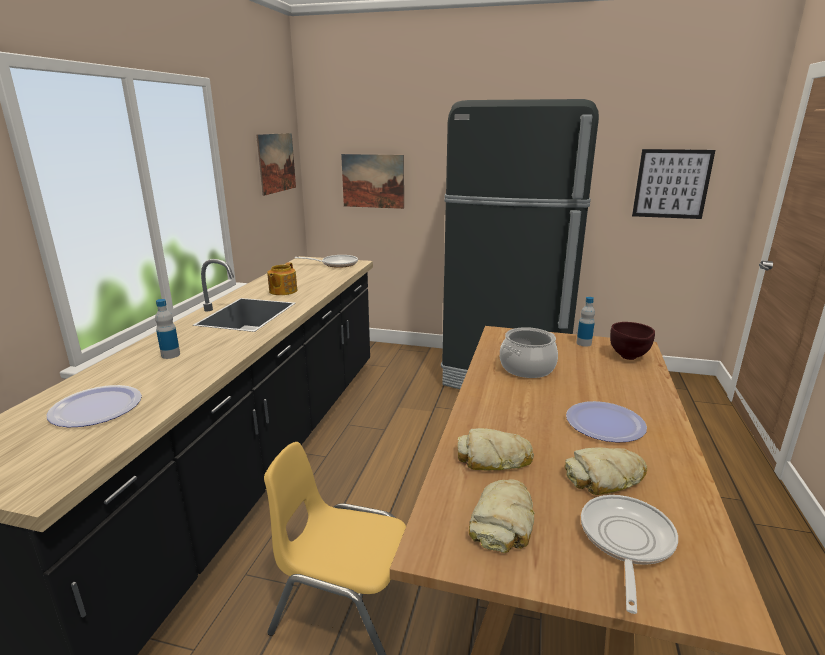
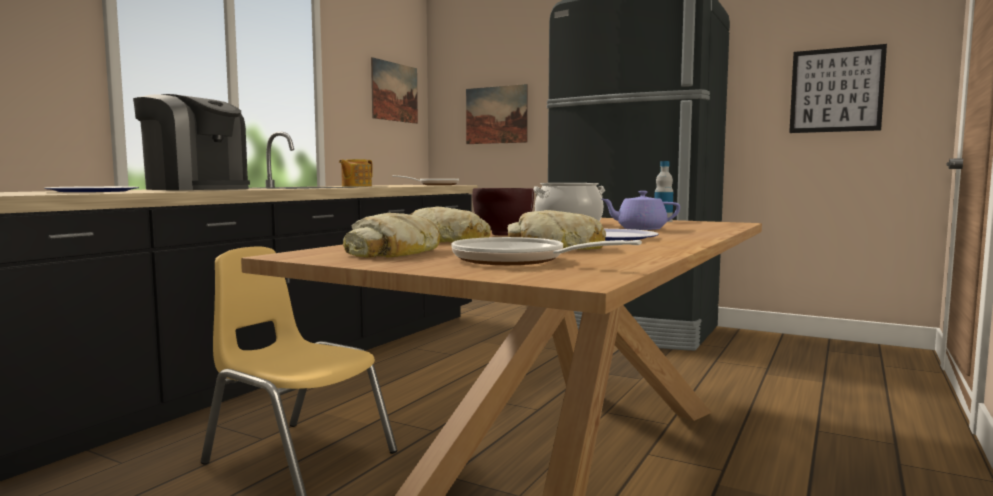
camera: 15 degrees right, 15 degrees down
(170, 355) = (197, 189): bottle -> coffee machine
(596, 381) = (640, 229): none -> purple teapot
(625, 542) = (517, 261): frying pan -> frying pan turned 90 degrees counterclockwise
(629, 358) = (707, 225): brown bowl -> brown bowl (501, 235)

